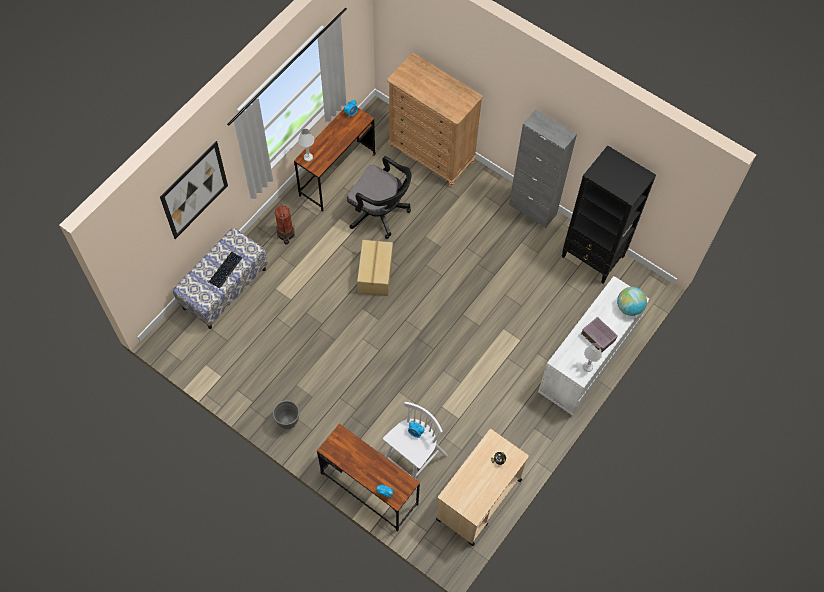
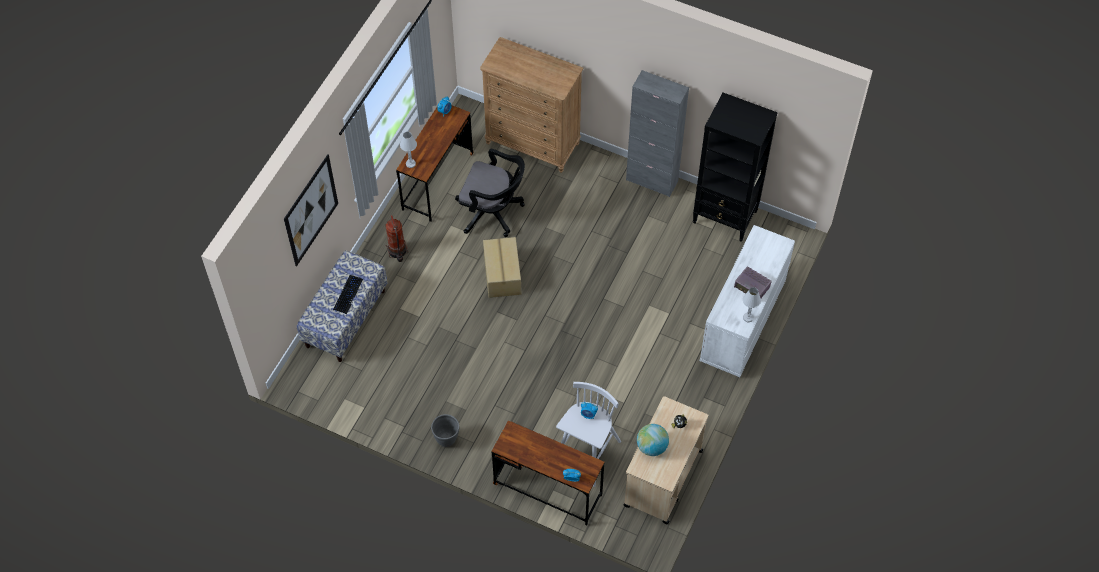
camera: 10 degrees left, 5 degrees down
(629, 307) = (776, 252): globe -> globe (652, 447)

